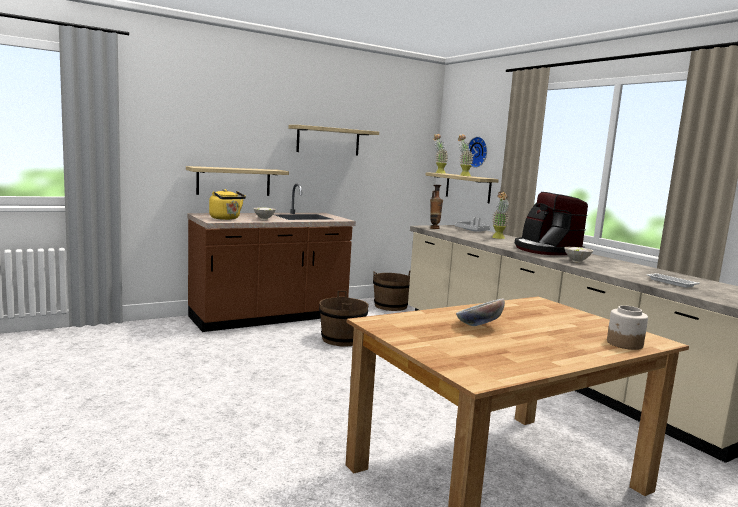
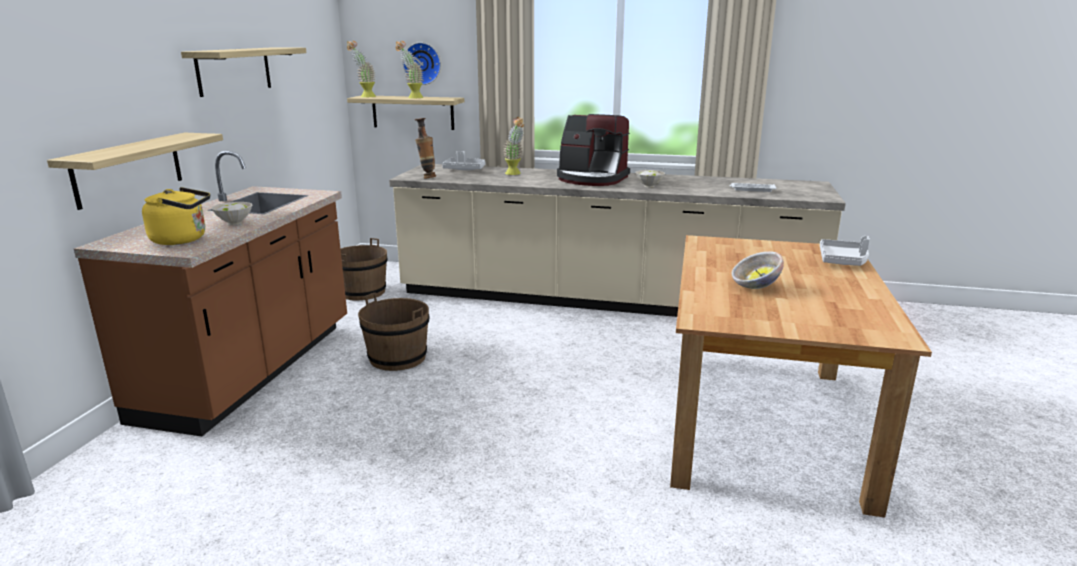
camera: 45 degrees left, 10 degrees up
(624, 344) = (843, 261): jar -> grey tray

